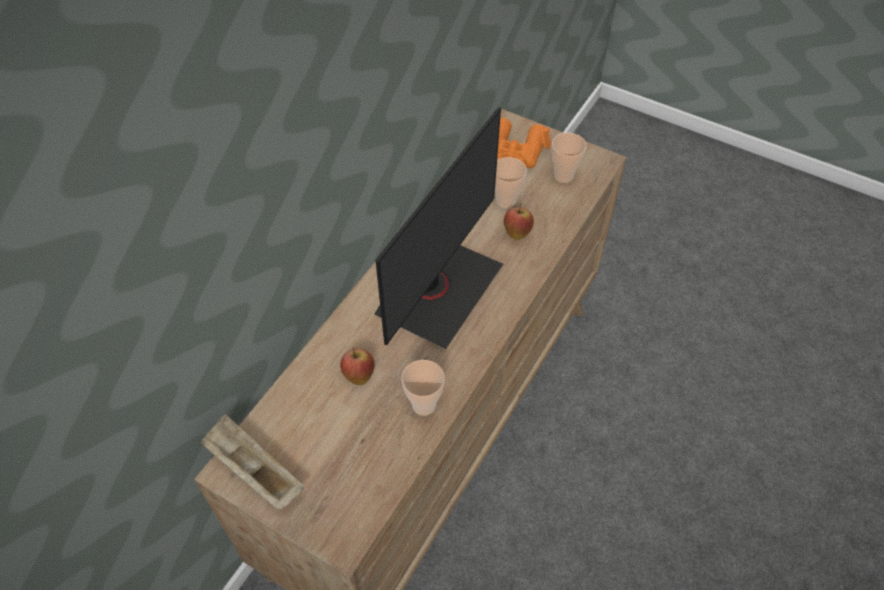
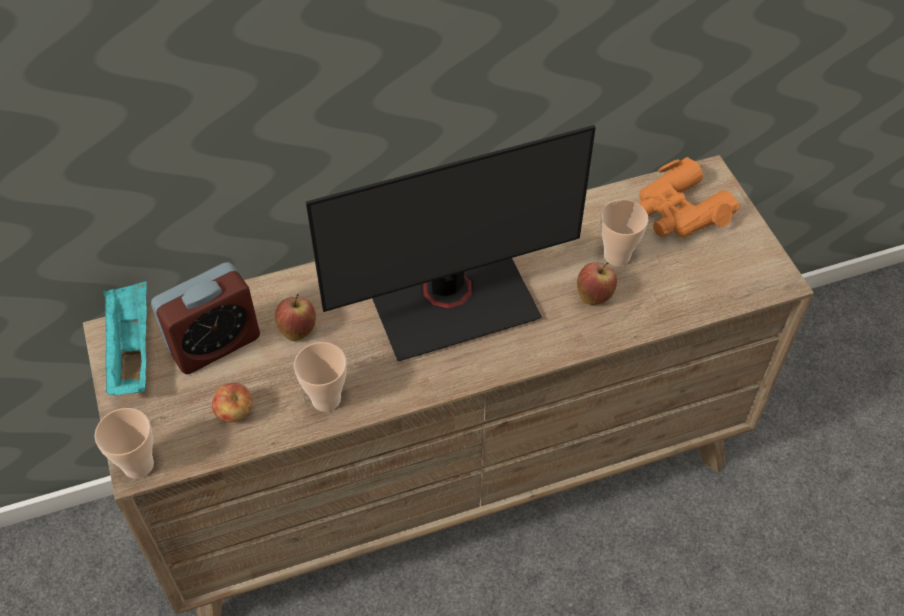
camera: 40 degrees right, 0 degrees up
(253, 471) = (131, 350): beige tray -> turquoise tray
(310, 424) = (214, 344): none -> alarm clock
(373, 457) = (235, 413): none -> apple
(563, 176) = (711, 268): cup -> cup (138, 465)

